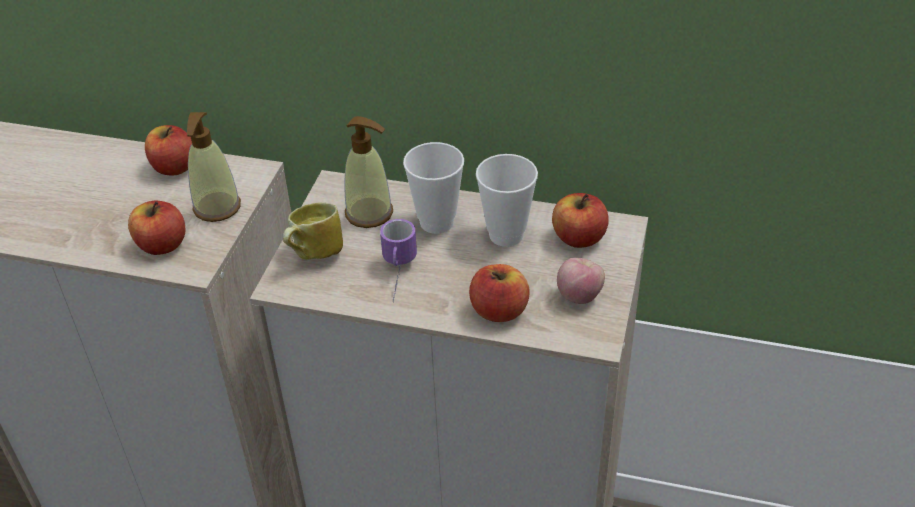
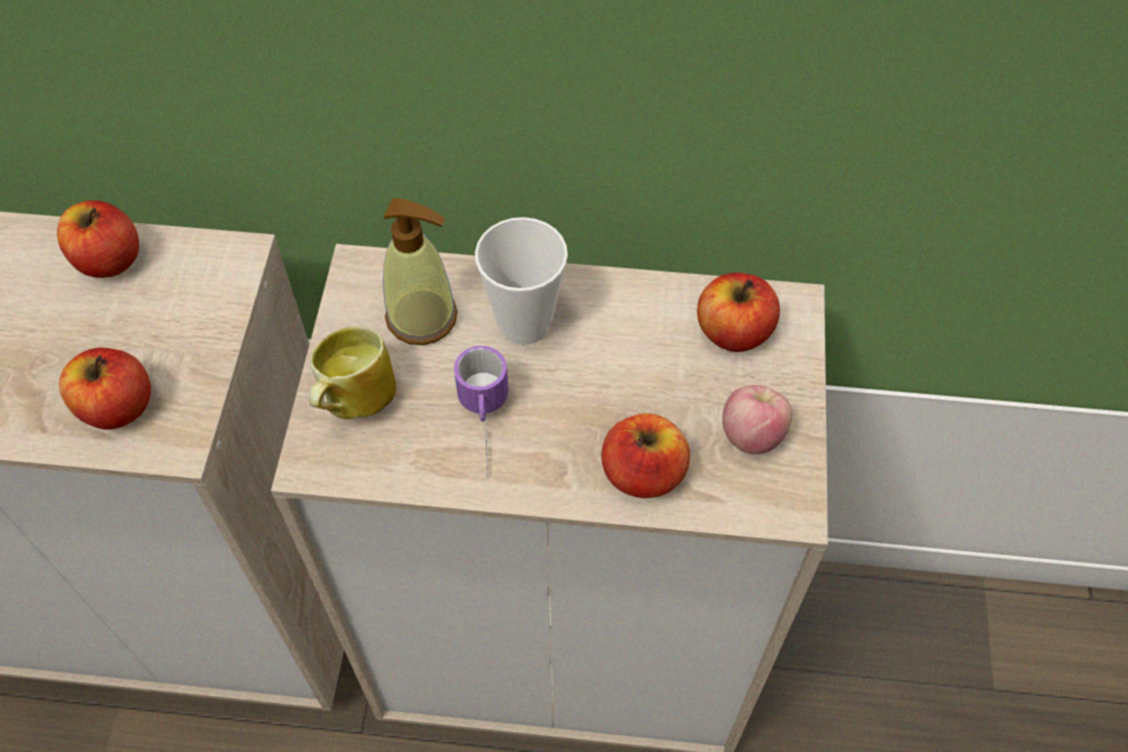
camera: 10 degrees left, 15 degrees up
(217, 207) = (189, 329): soap dispenser -> none
(506, 235) = (629, 336): cup -> none

